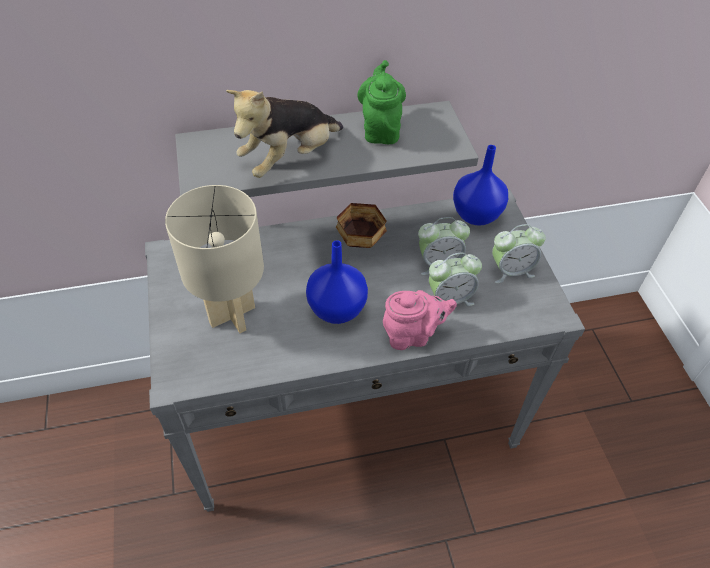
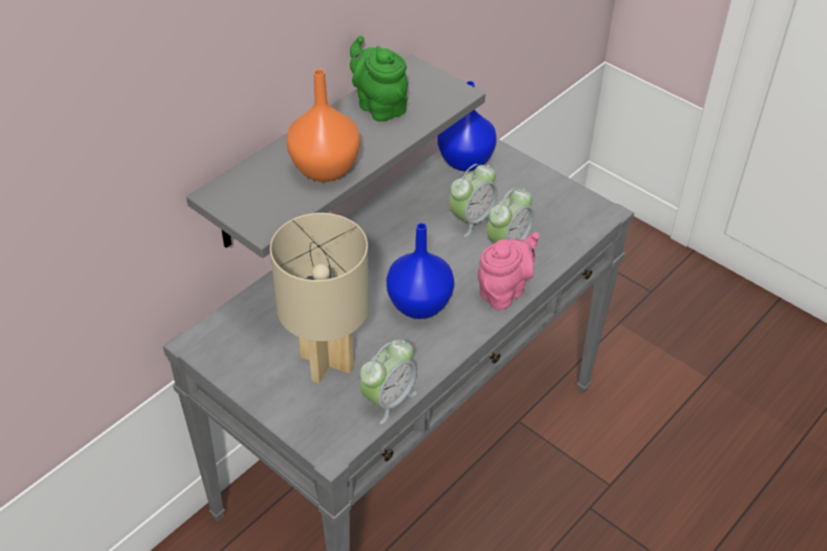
camera: 35 degrees left, 5 degrees down
(289, 159) = (325, 168): plush toy -> orange vase
(361, 241) = (383, 235): bowl -> none
(510, 271) = (537, 195): alarm clock -> alarm clock (388, 400)

